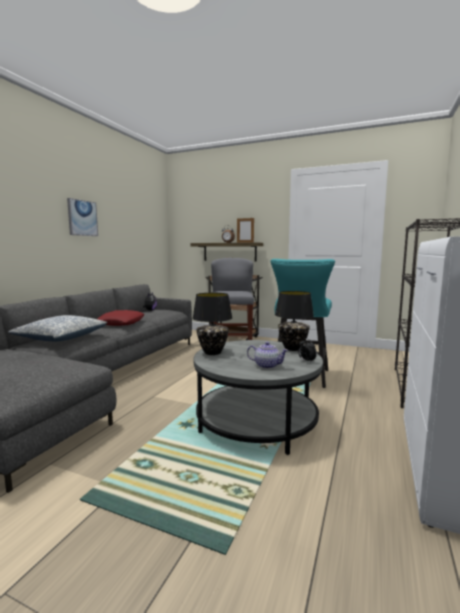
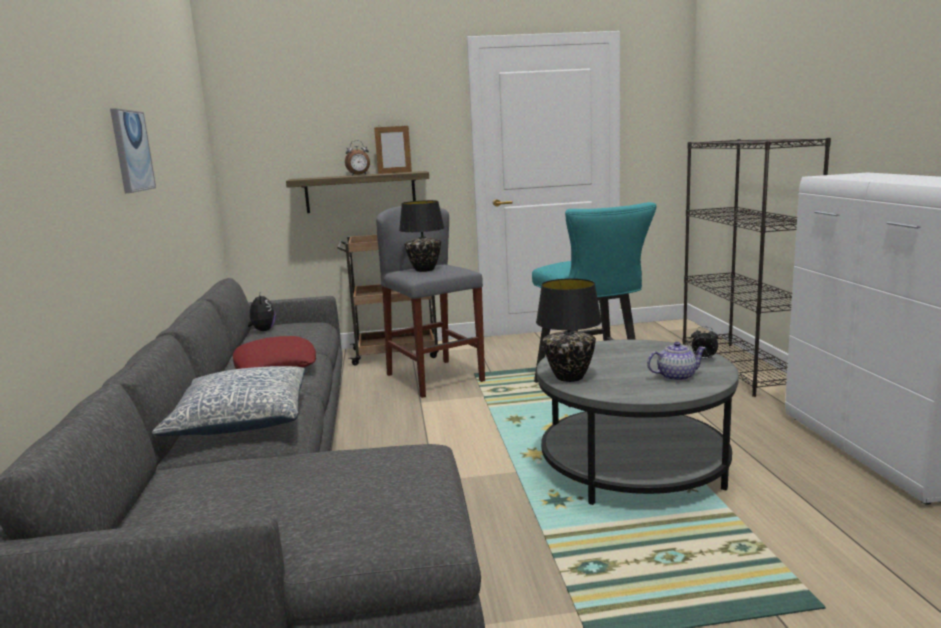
camera: 30 degrees left, 5 degrees up
(293, 348) = (651, 346): black table lamp -> black table lamp (425, 270)

